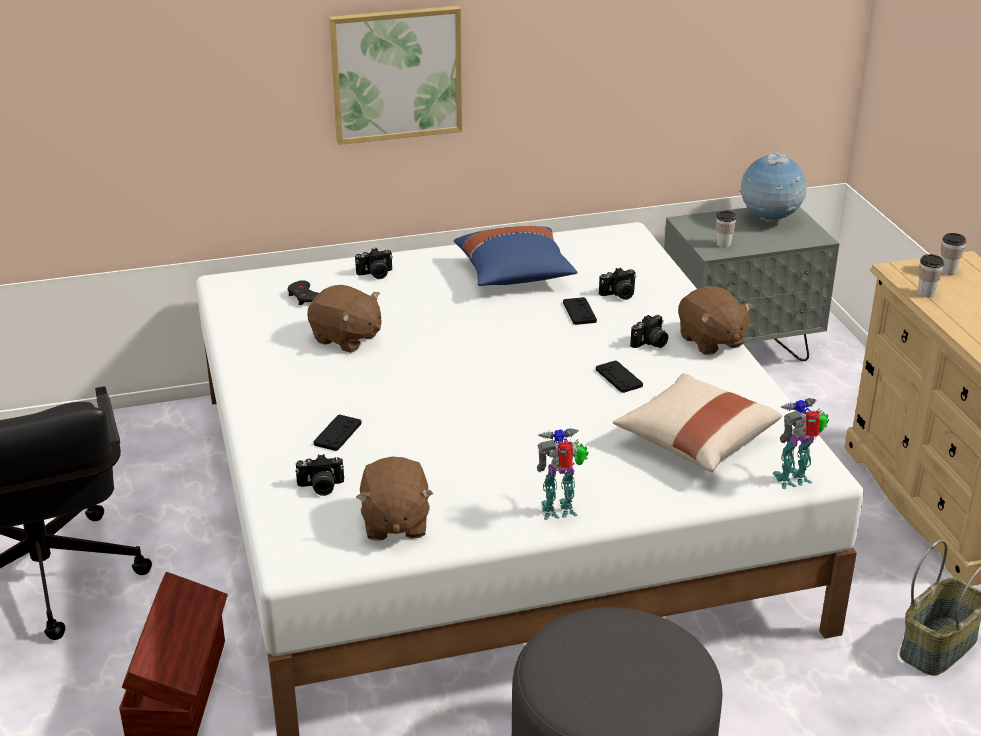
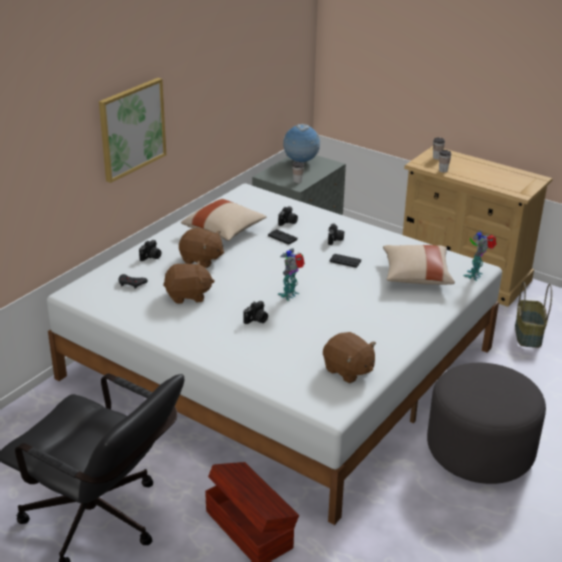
camera: 40 degrees left, 0 degrees up
(321, 487) = (290, 371): camera -> camera (256, 320)
(337, 434) = (258, 343): black game controller -> none
(514, 275) = (224, 231): blue pillow -> beige pillow
(560, 512) = (409, 331): toy robot -> toy robot (290, 295)
(711, 341) = (359, 228): brown plush toy -> brown plush toy (201, 259)

